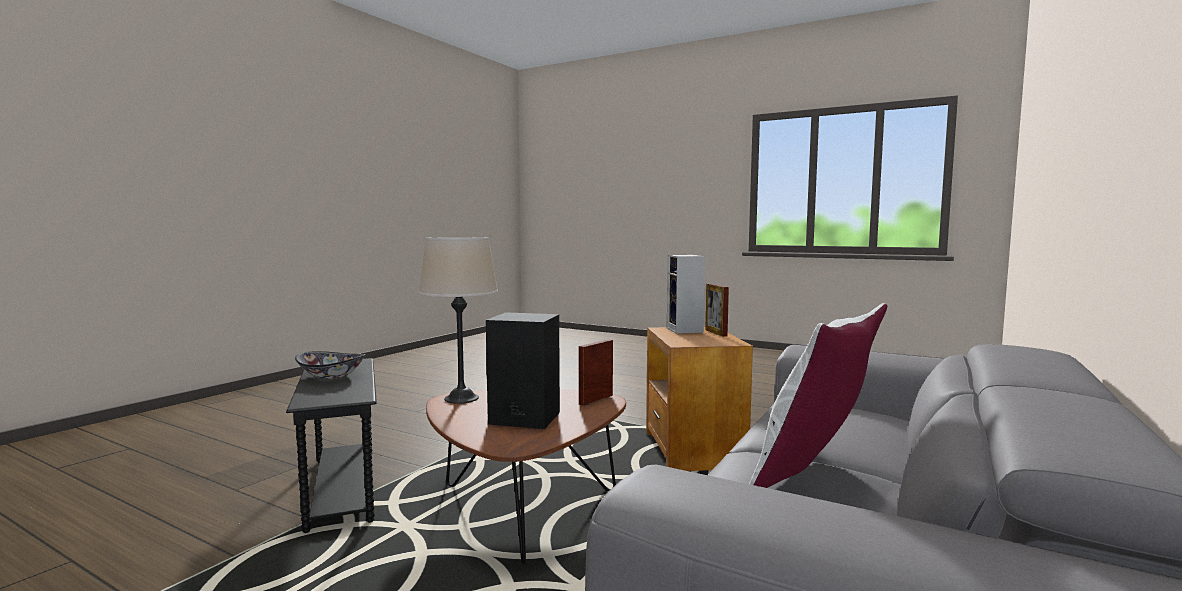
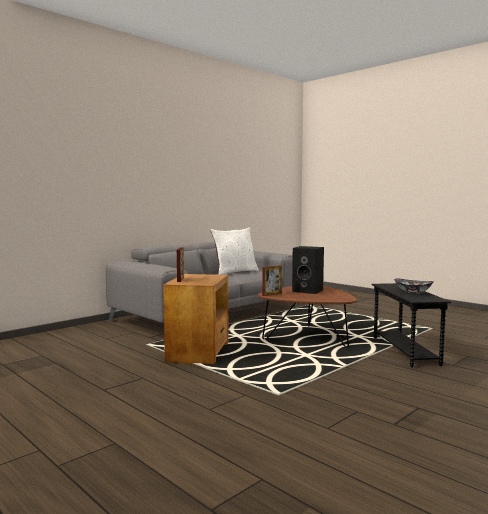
camera: 165 degrees left, 0 degrees up
(461, 398) = (340, 298): beige table lamp -> none
(686, 330) = (194, 282): speaker -> none

